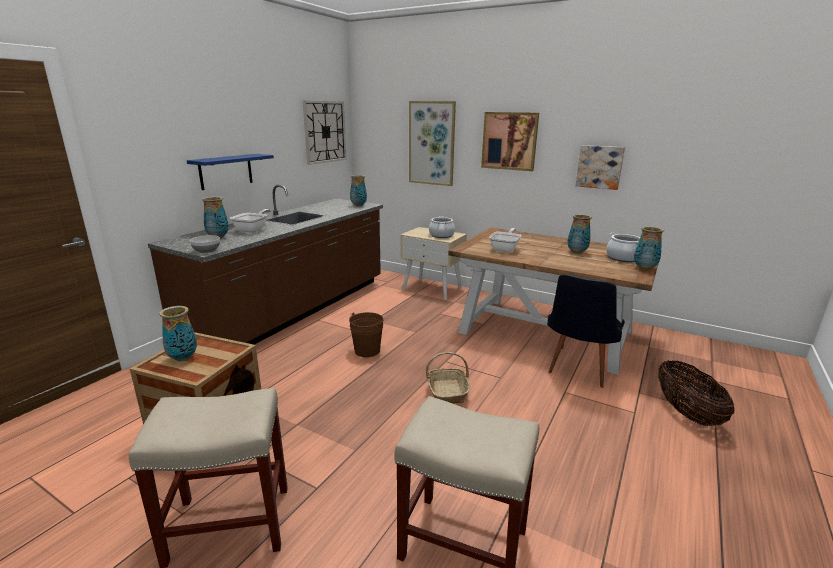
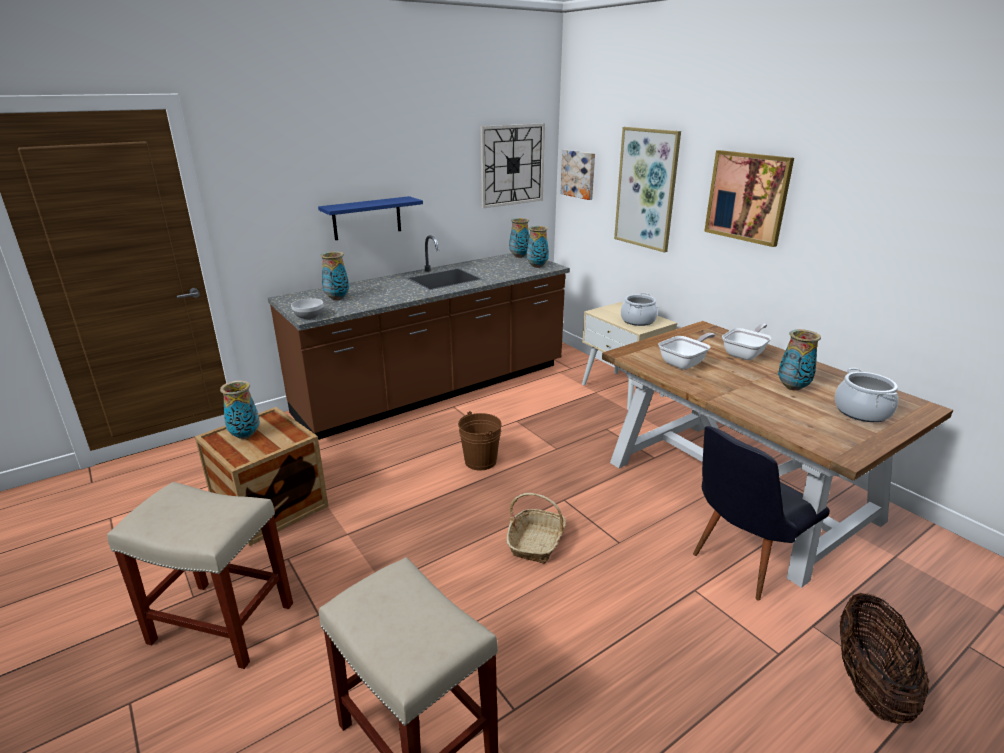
camera: 25 degrees right, 5 degrees up
(253, 229) = (381, 291): frying pan -> frying pan (745, 354)
(599, 167) = (877, 254): picture -> picture (579, 174)
(644, 268) = (878, 439): vase -> vase (519, 256)

